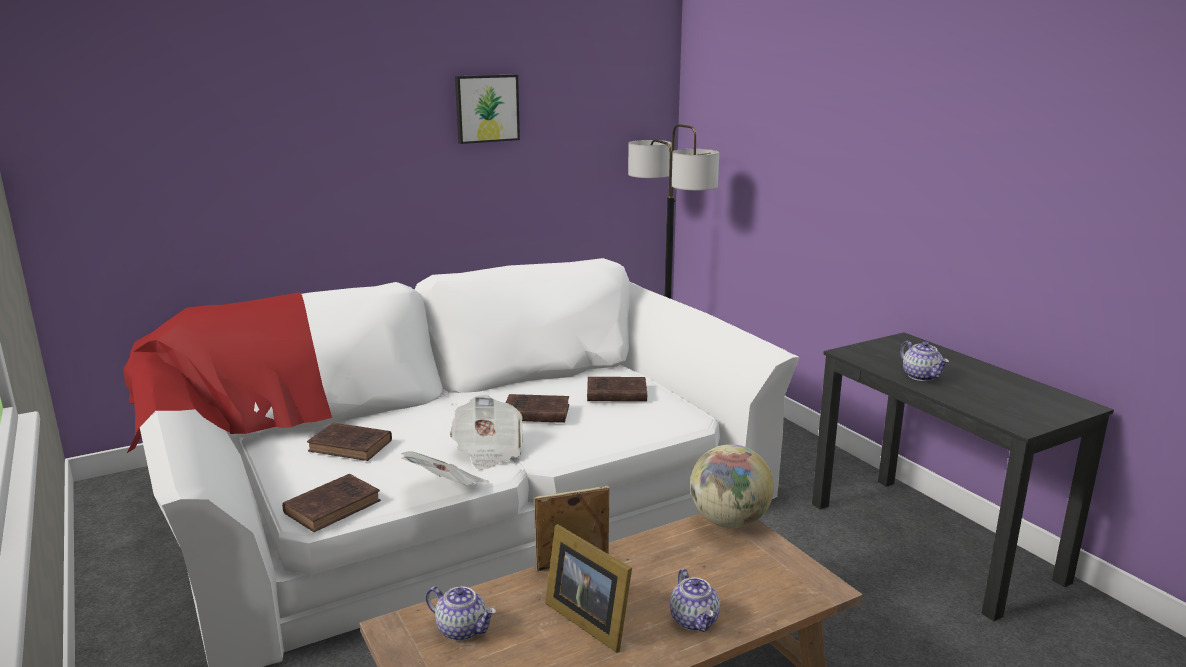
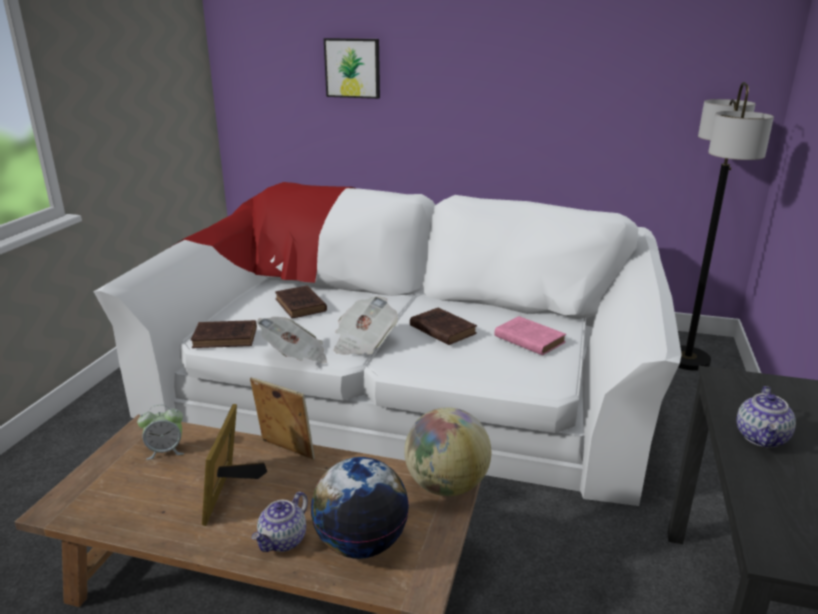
camera: 45 degrees right, 5 degrees up
(462, 629) = (165, 451): teapot -> alarm clock
(486, 108) = (554, 52): picture -> picture (353, 68)
(614, 393) = (528, 339): brown book -> pink book
(745, 587) = (361, 543): none -> globe

